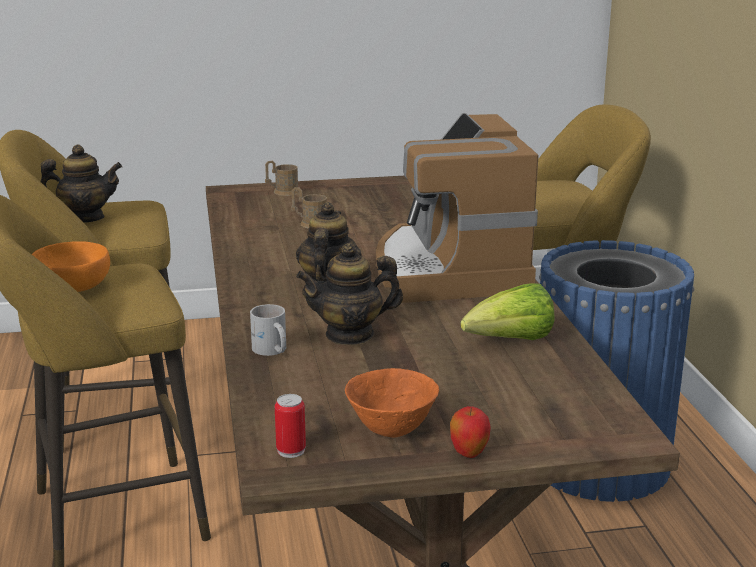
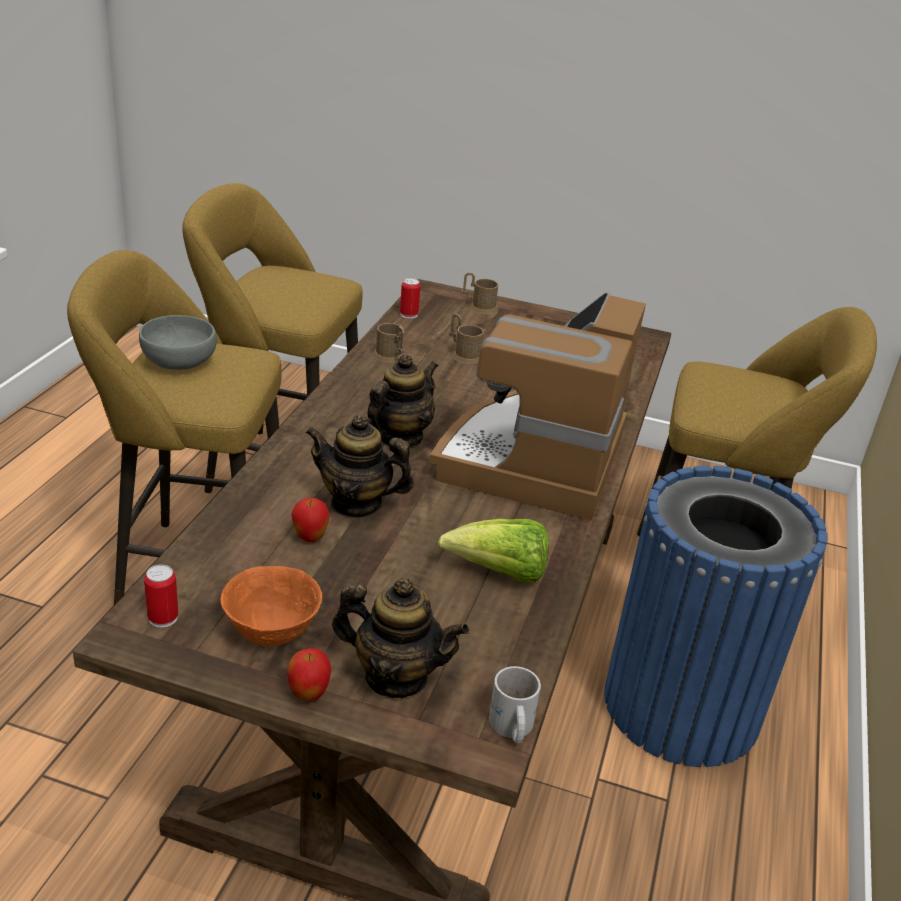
camera: 25 degrees right, 10 degrees up
(73, 287) = (178, 362): orange bowl -> grey bowl
(85, 218) = (268, 286): teapot -> teapot (395, 676)
(231, 210) = (408, 314): none -> can
(253, 239) = (391, 357): none -> brown mug
(271, 350) = (268, 495): white mug -> white mug (510, 727)
(342, 365) = (310, 538): none -> apple

